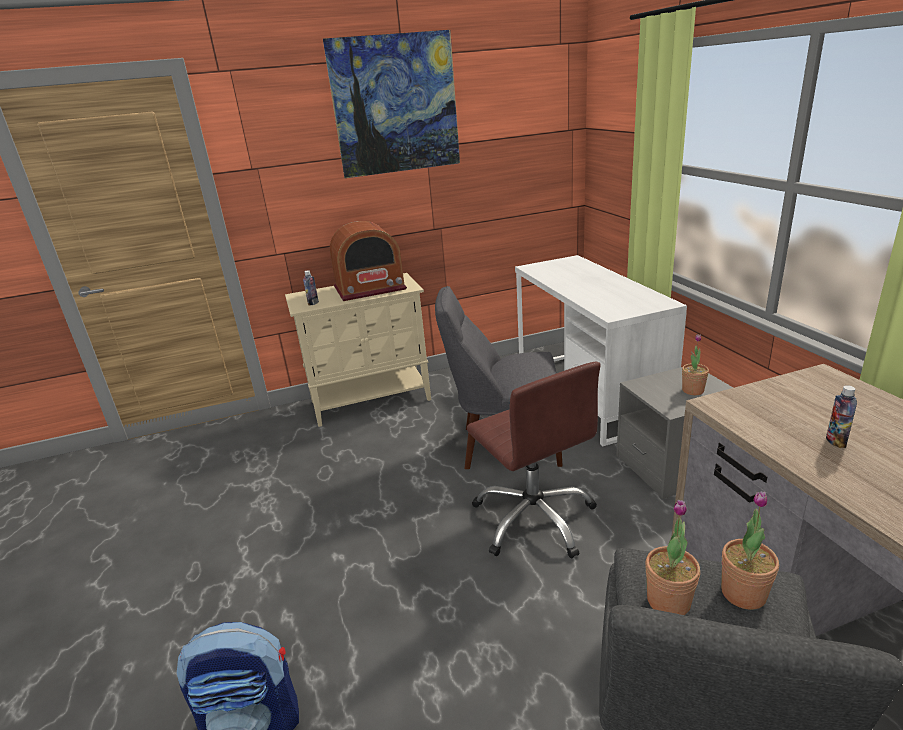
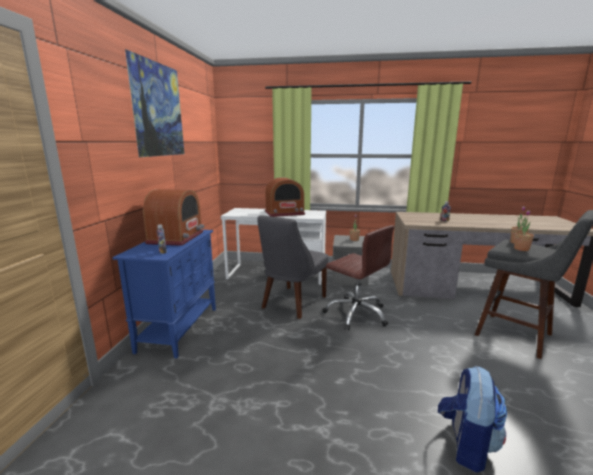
camera: 65 degrees left, 10 degrees down
(371, 400) = (179, 328): beige cabinet -> blue cabinet
(534, 518) = (356, 314): brown office chair -> brown office chair turned 45 degrees clockwise
(600, 288) = (284, 213): none -> radio

